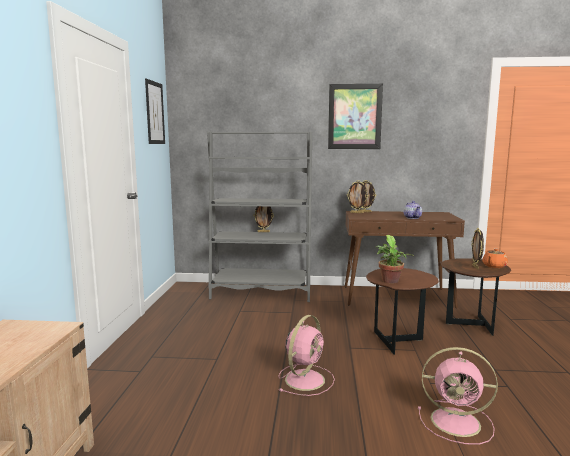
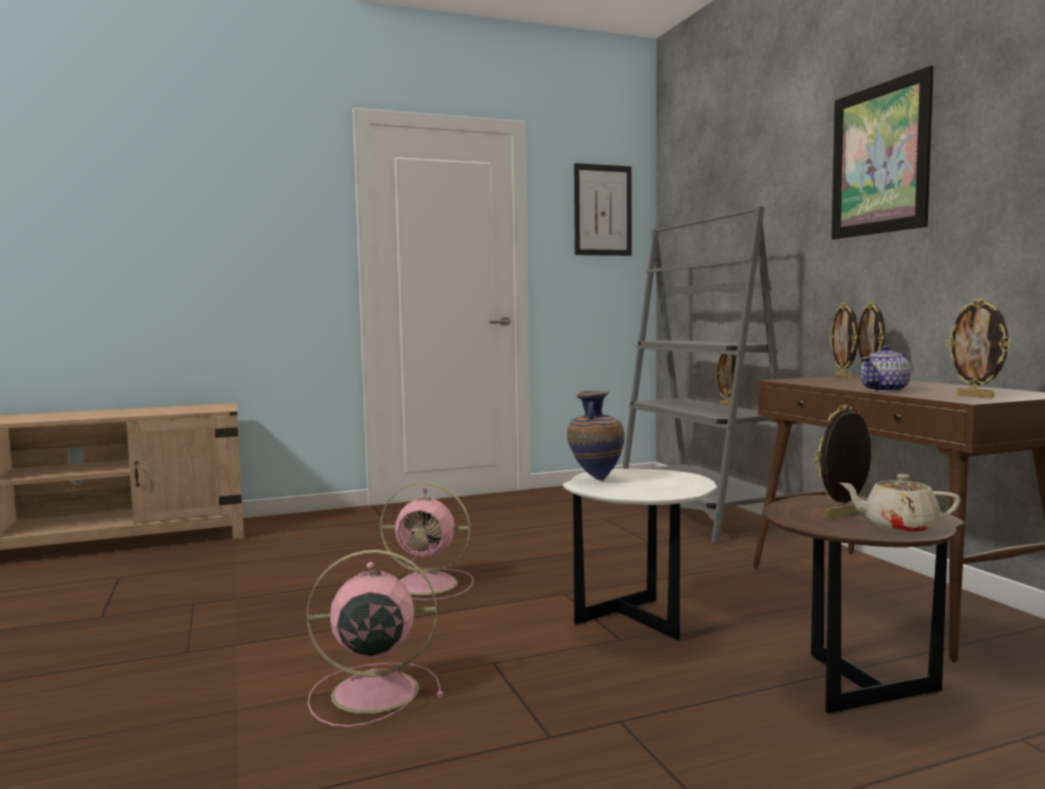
camera: 65 degrees right, 5 degrees down
(390, 281) = (595, 479): potted plant -> vase
(398, 341) = (640, 622): brown side table -> white side table
(442, 217) = (976, 396): none -> picture frame
(457, 422) = (371, 692): pink fan -> pink fan turned 90 degrees clockwise
(494, 266) = (898, 527): orange teapot -> beige teapot

